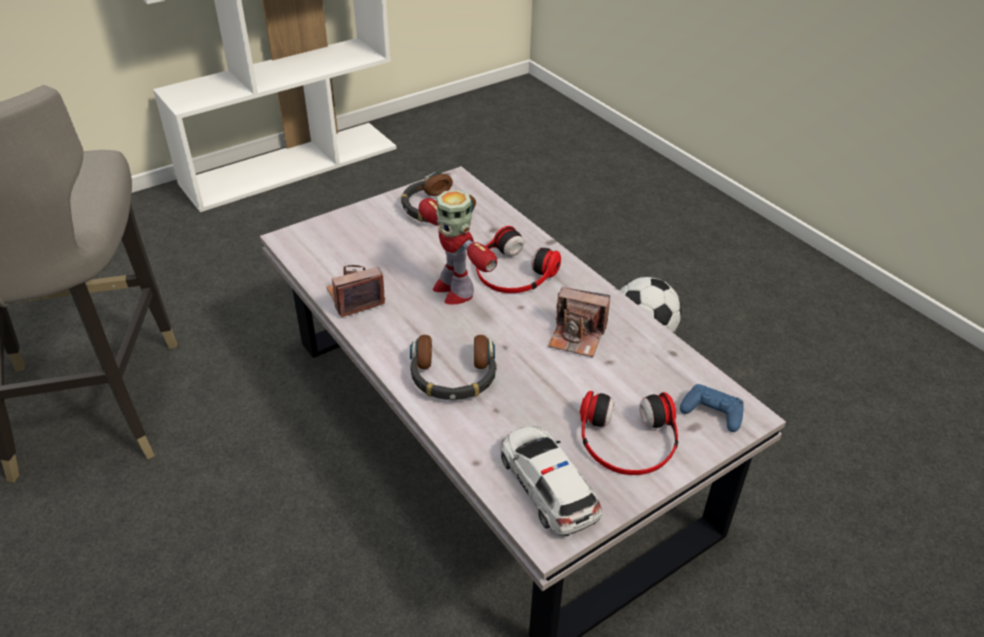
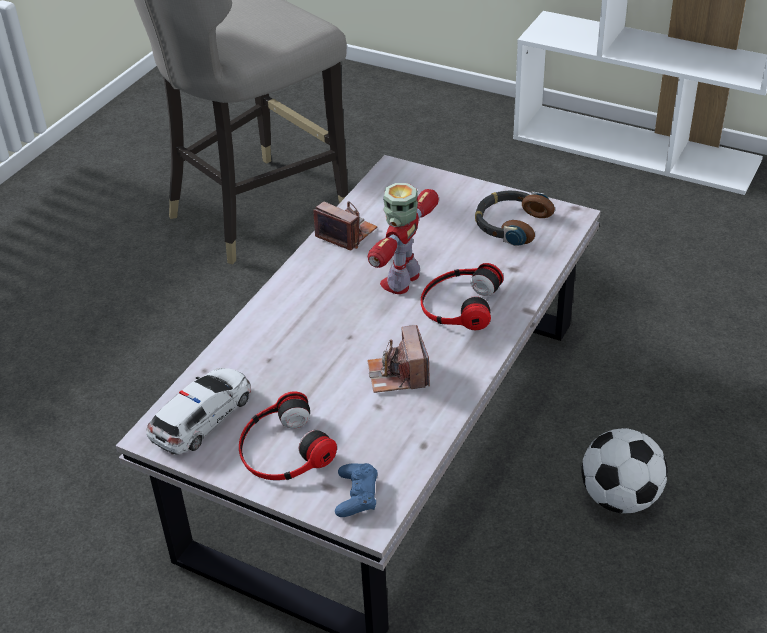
camera: 65 degrees right, 0 degrees up
(453, 376) = (292, 322): headphones -> none

